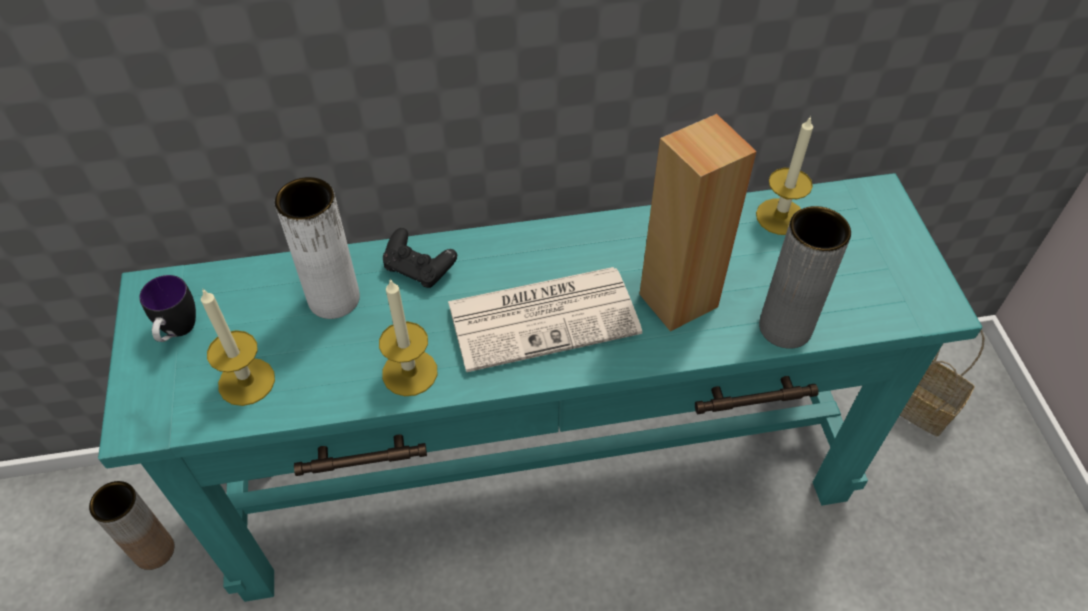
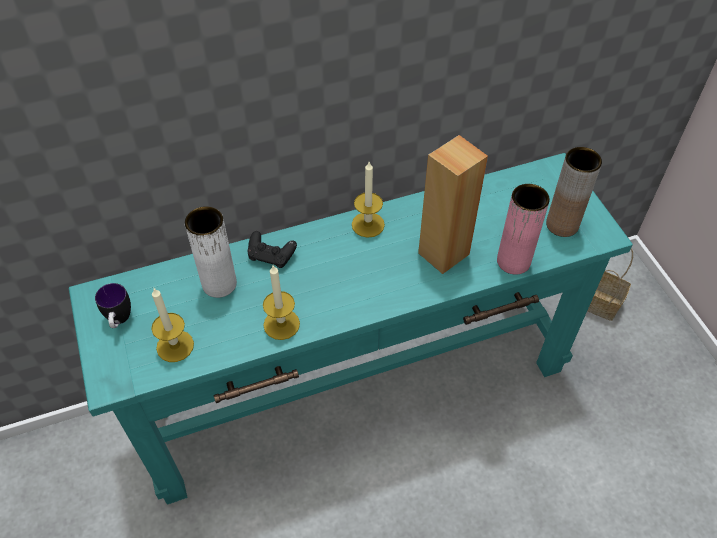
camera: 10 degrees left, 0 degrees up
(154, 550) = (94, 481): brown vase -> brown vase (562, 225)
(545, 317) = (361, 276): newspaper -> none
(780, 216) = (497, 190): candle -> candle (368, 224)
(785, 327) = (513, 261): grey vase -> pink vase

